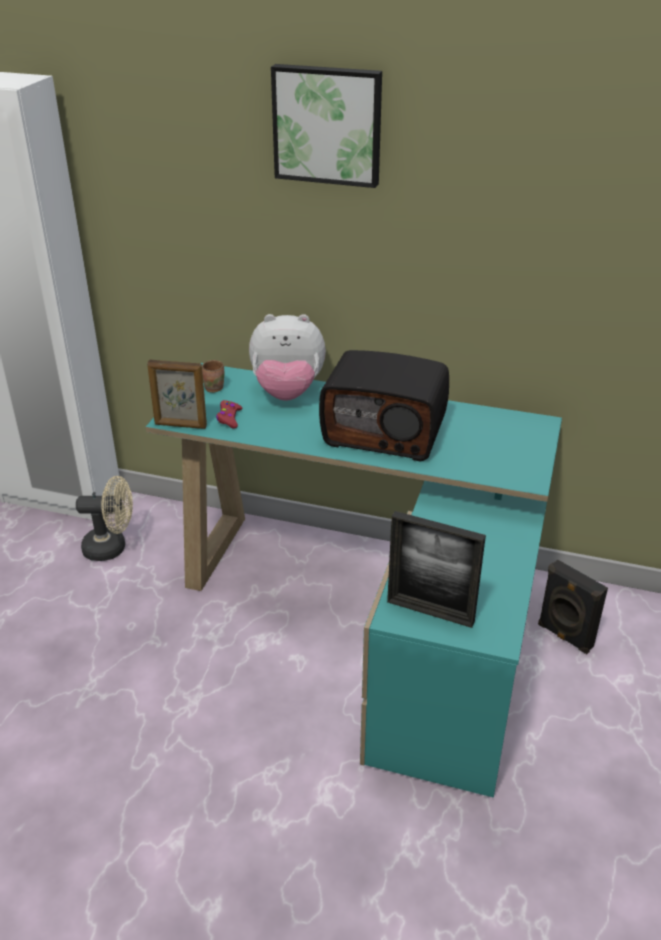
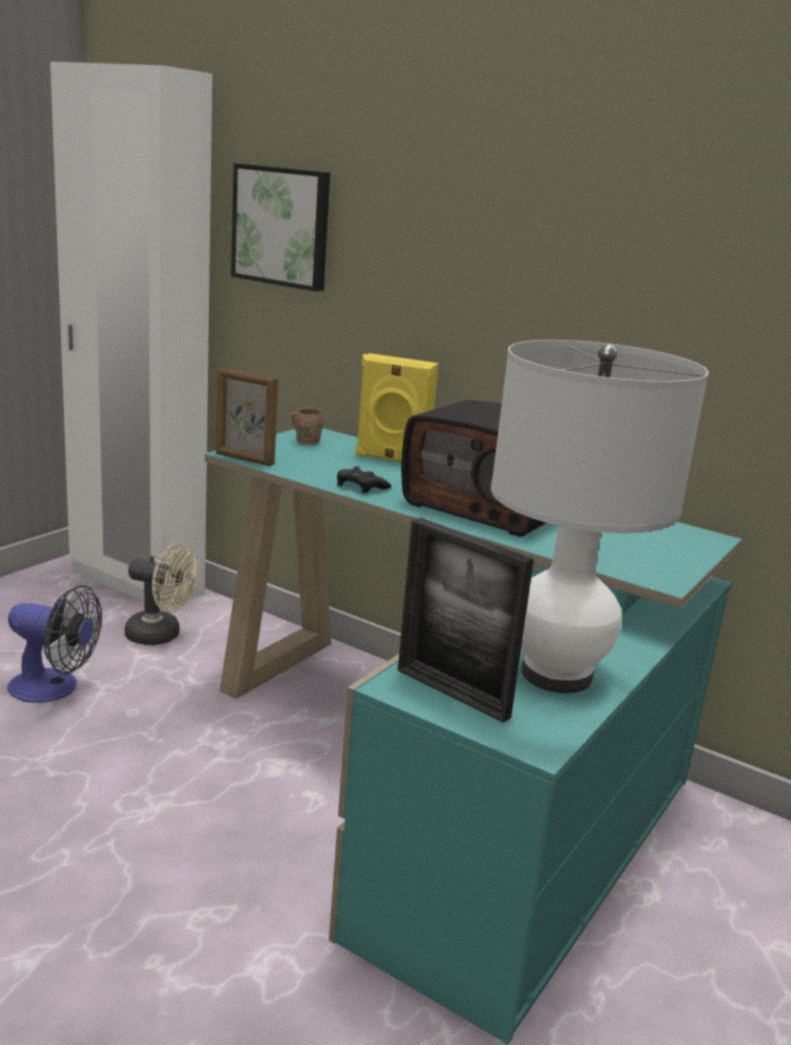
camera: 15 degrees right, 15 degrees down
(59, 622) = (54, 688): none -> fan
(229, 418) = (305, 464): red game controller -> none
(284, 434) = (360, 486): none -> black game controller
(287, 393) = (391, 459): plush toy -> yellow speaker
(328, 125) = (486, 125): picture -> picture (283, 226)
(484, 574) = (556, 675): none -> white table lamp
(564, 636) = (705, 869): black speaker -> none

